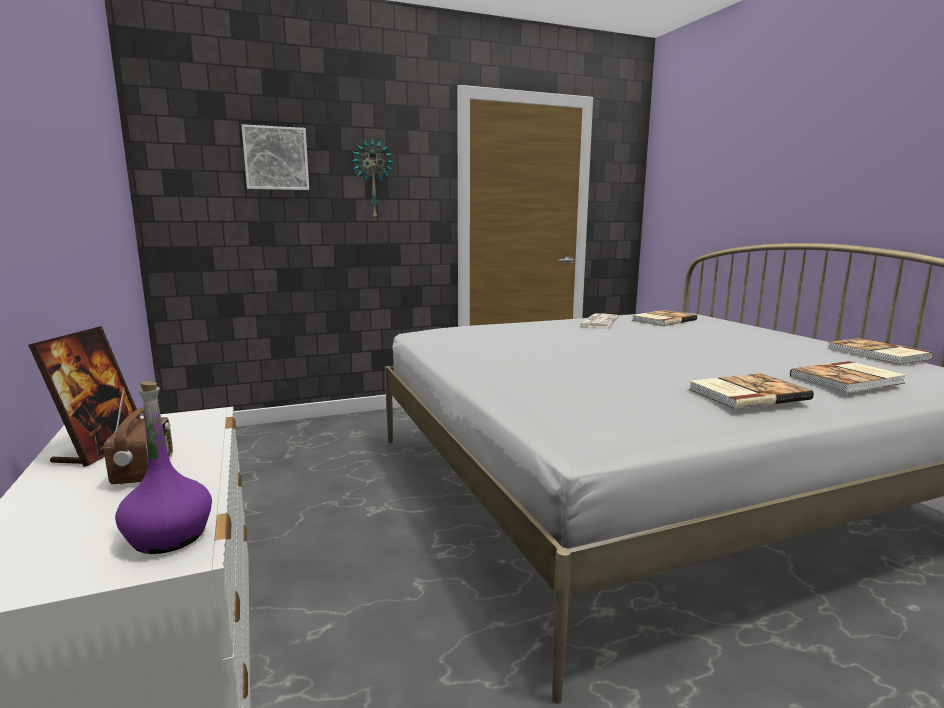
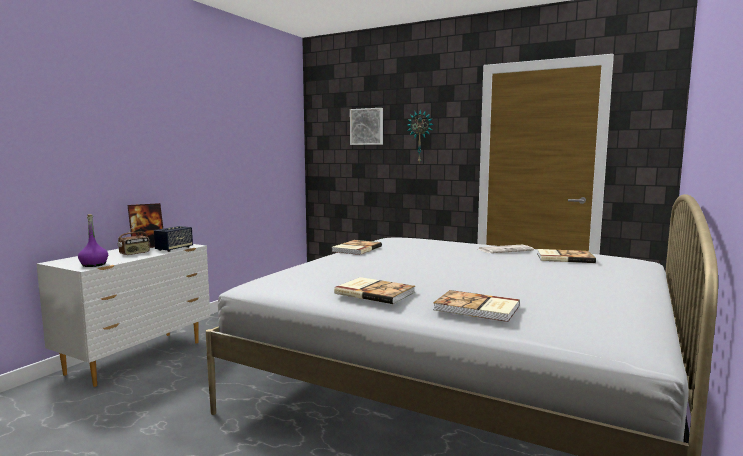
camera: 50 degrees right, 5 degrees down
(198, 432) = (174, 249): none -> speaker
(877, 354) = (613, 311): book -> book (356, 249)

